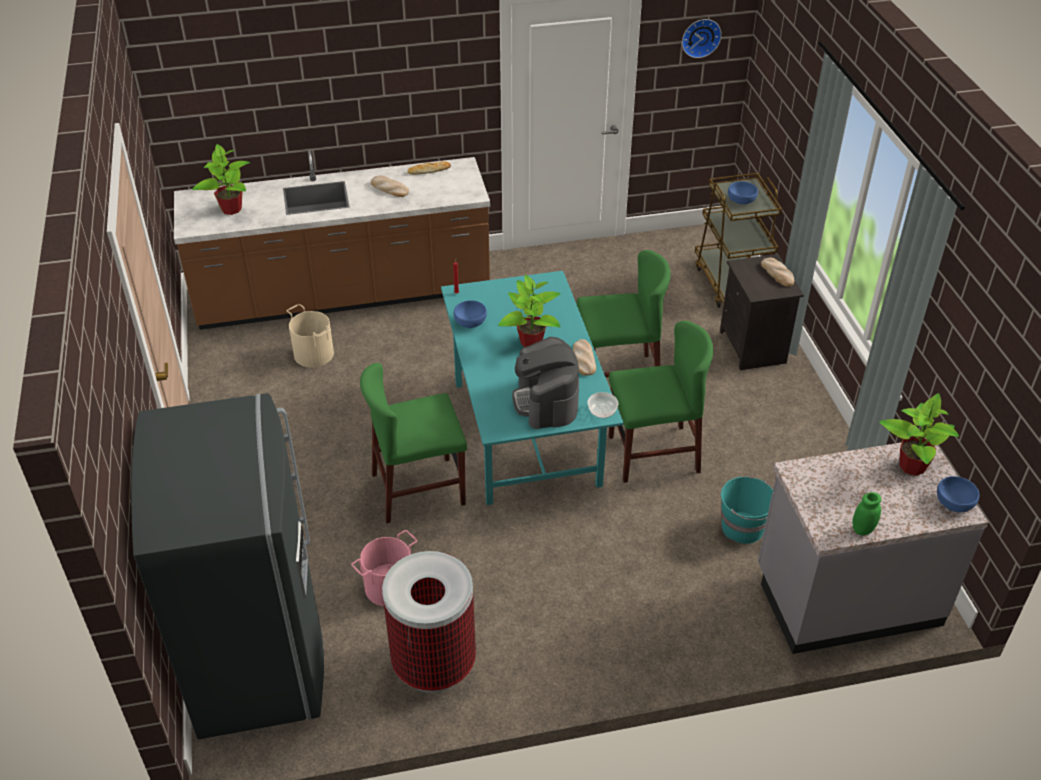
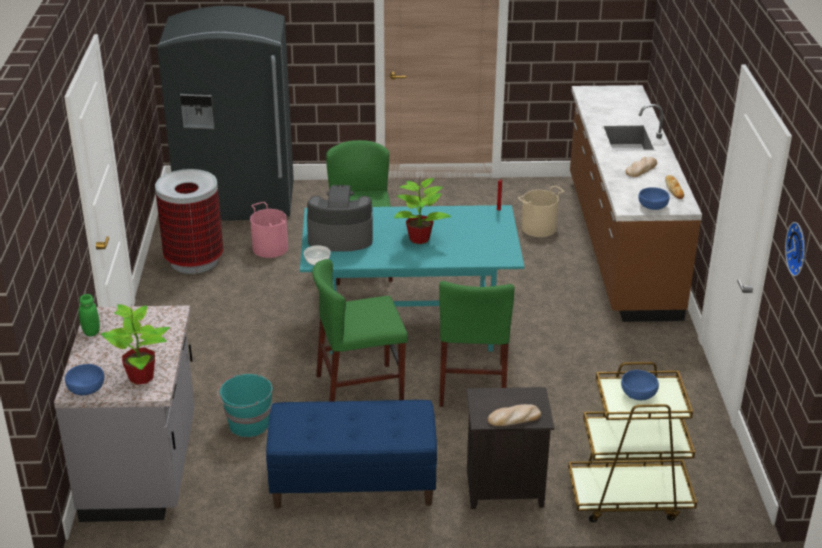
camera: 100 degrees right, 10 degrees down
(231, 209) = (612, 105): potted plant -> none
(470, 321) = (456, 214): blue bowl -> blue bowl (653, 206)
(583, 359) = (387, 261): bread -> none
(653, 454) = (359, 388): green chair -> green chair turned 75 degrees clockwise
(792, 437) = (352, 484): none -> blue bench

